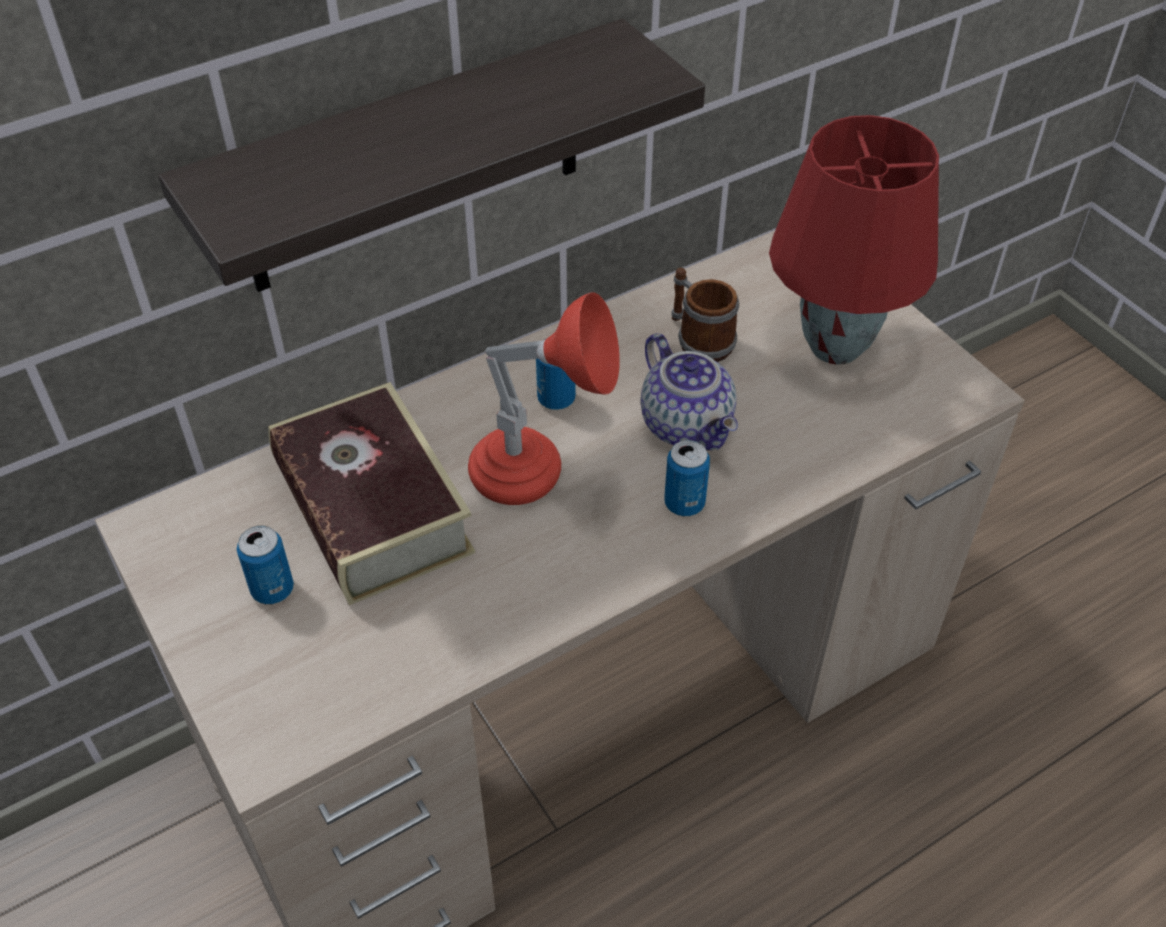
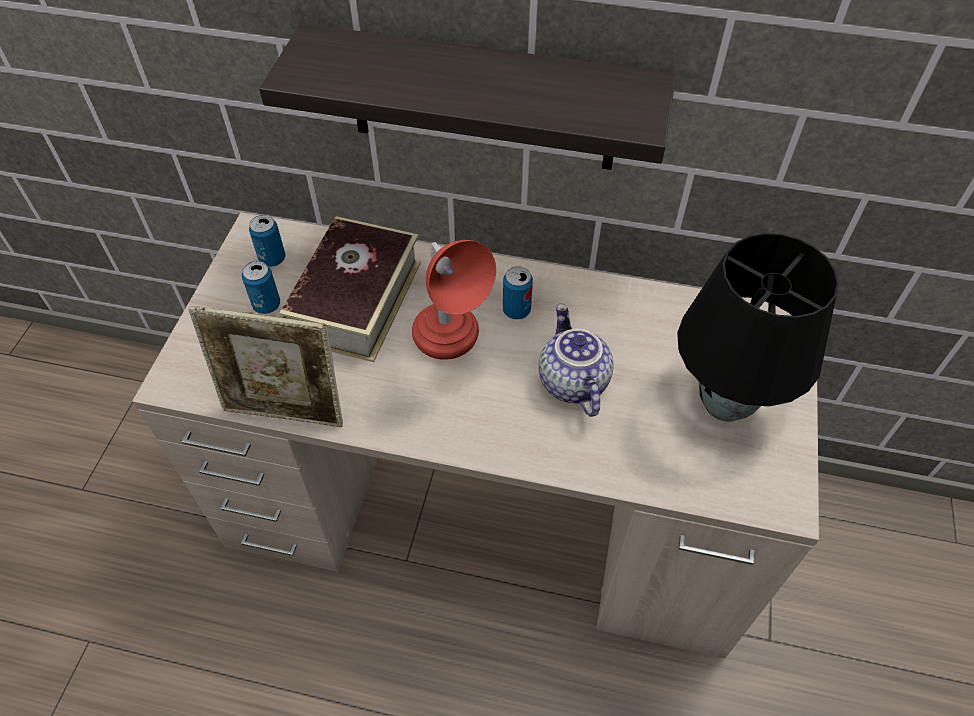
camera: 45 degrees right, 5 degrees up
(446, 673) = (286, 412): none -> picture frame
(684, 503) = (511, 425): can -> can (272, 259)
(688, 425) = (571, 382): teapot -> teapot turned 150 degrees clockwise
(698, 340) = (641, 336): mug -> none
(833, 347) = (723, 403): red table lamp -> black table lamp

